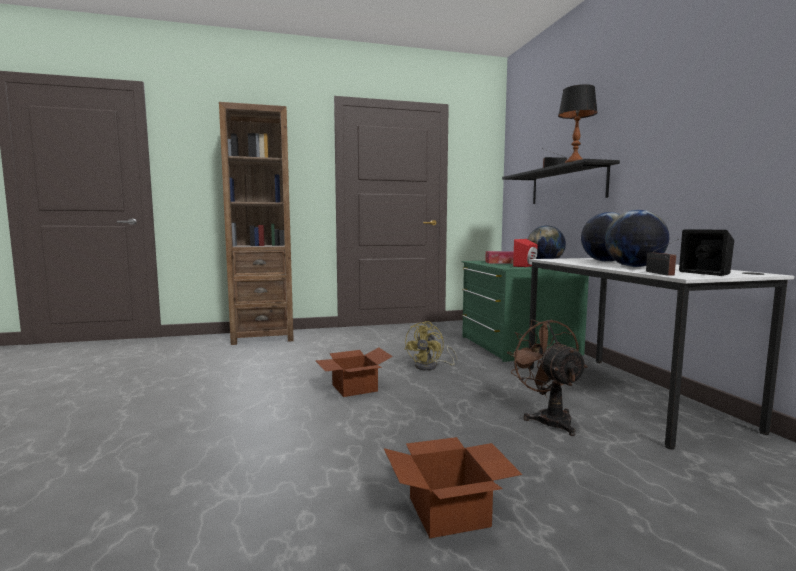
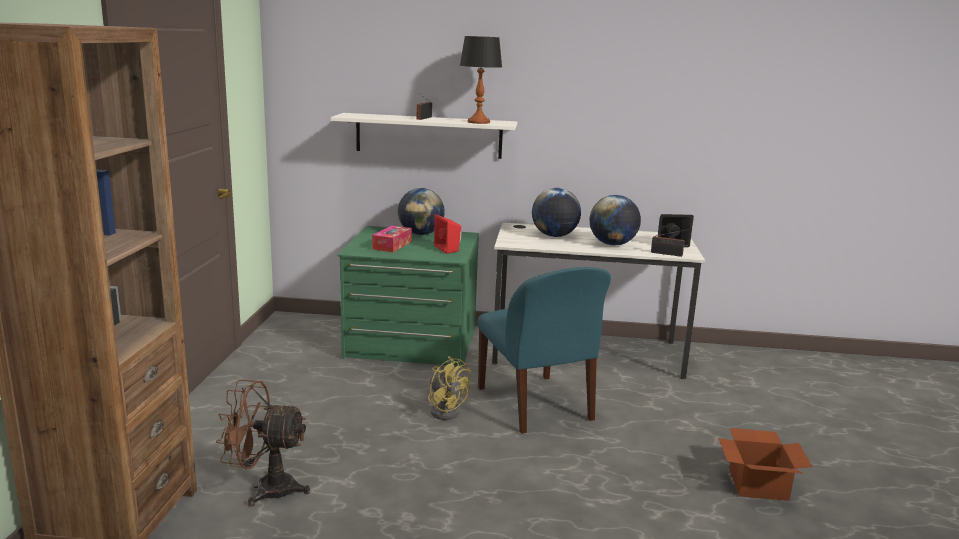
camera: 70 degrees left, 10 degrees up
(353, 388) = (485, 475): cardboard box -> none
(479, 389) = (536, 405): none -> blue chair
(548, 418) = (620, 398): brown fan -> brown fan (265, 489)
(567, 185) = (428, 135): black shelf -> white shelf

